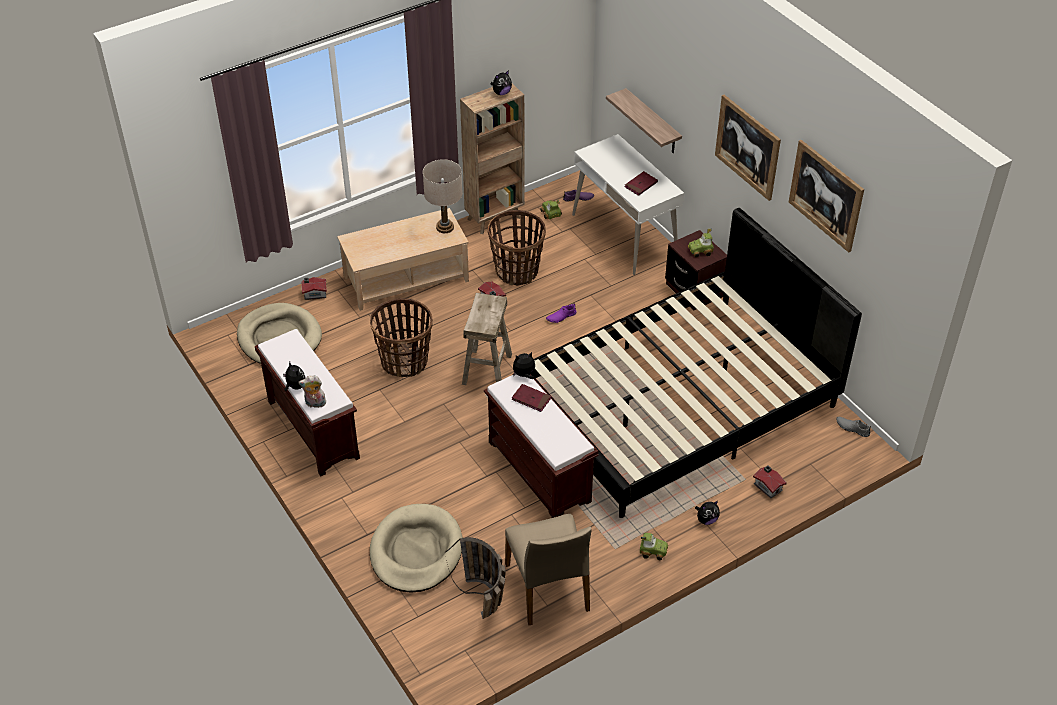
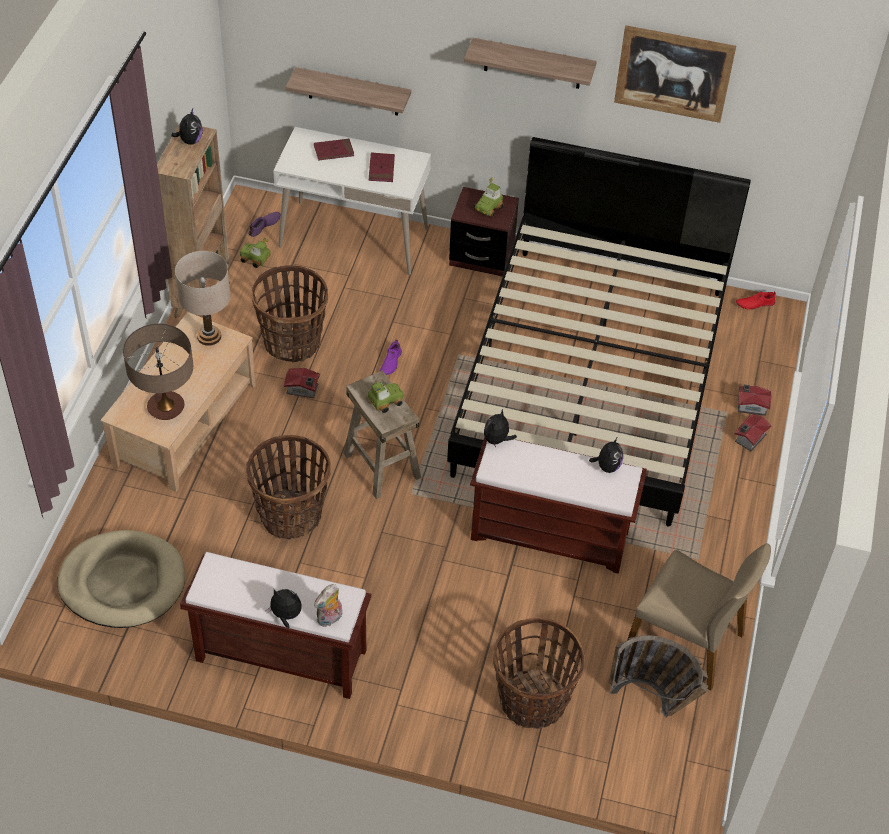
camera: 45 degrees left, 5 degrees up
(314, 293) = (102, 506): toy house -> toy house (749, 438)
(377, 250) = (166, 407): none -> table lamp
(416, 551) = (532, 701): beige dog bed -> basket
(531, 399) = (533, 460): red book -> red book (333, 151)
(653, 550) = (729, 536): toy car -> toy car (385, 401)
(706, 520) = (738, 474): plush toy -> plush toy (607, 466)
(747, 147) = (532, 64): picture -> shelf
(852, 428) = (755, 304): grey shoe -> red shoe

